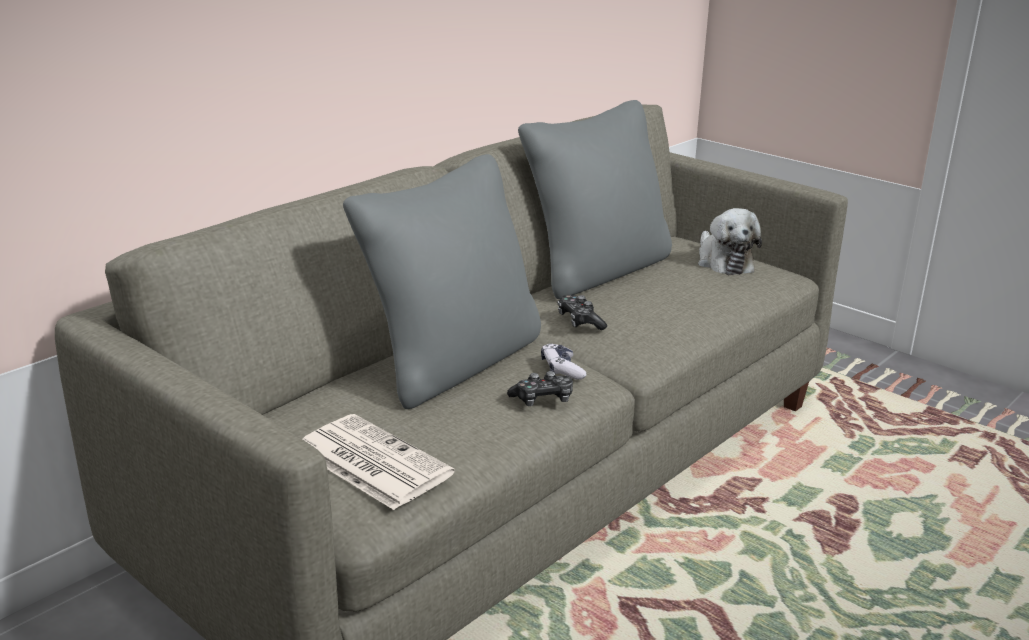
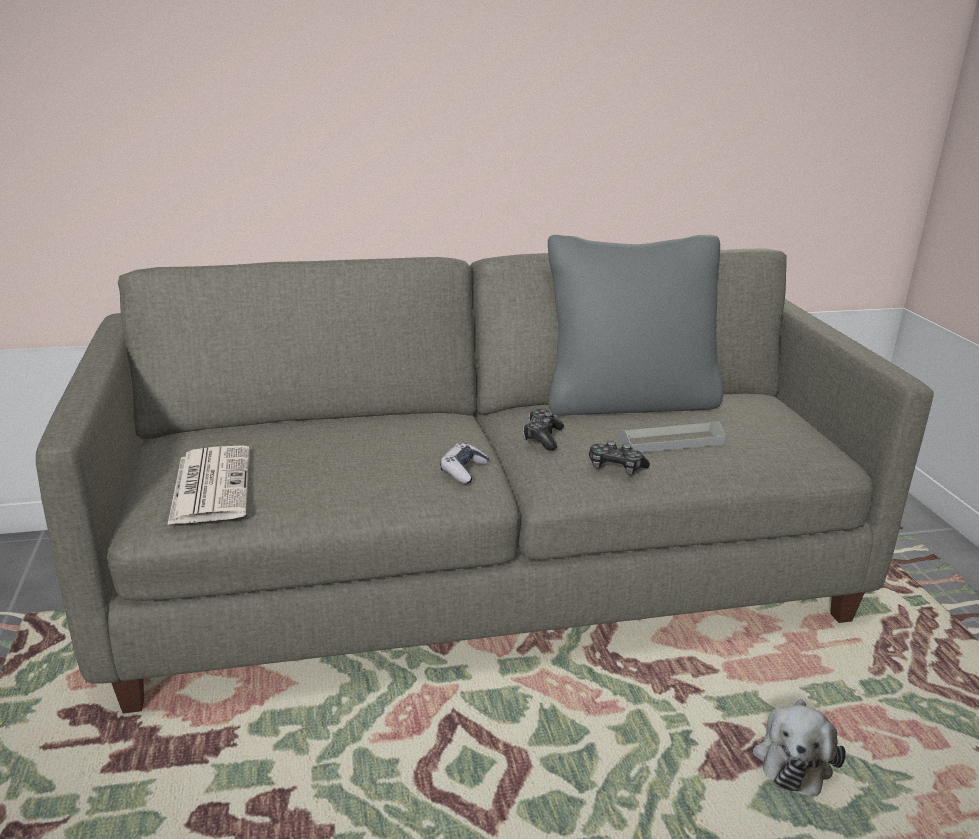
camera: 35 degrees right, 0 degrees up
(453, 363) = (386, 436): grey pillow -> none
(543, 400) = (406, 488): game controller -> game controller (615, 468)
(675, 294) = (670, 441): none -> grey tray
(723, 262) = (774, 429): plush toy -> plush toy (793, 759)

